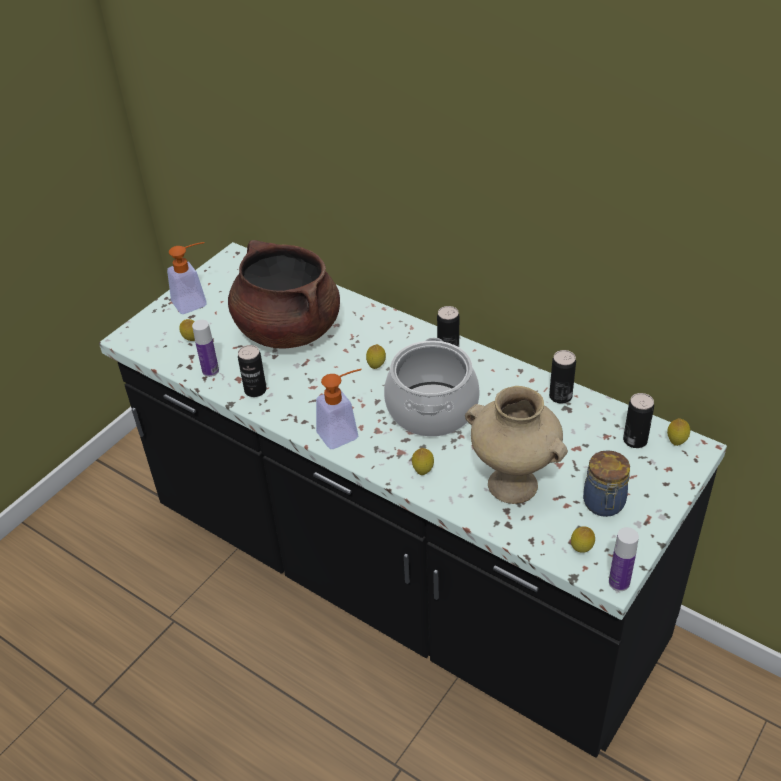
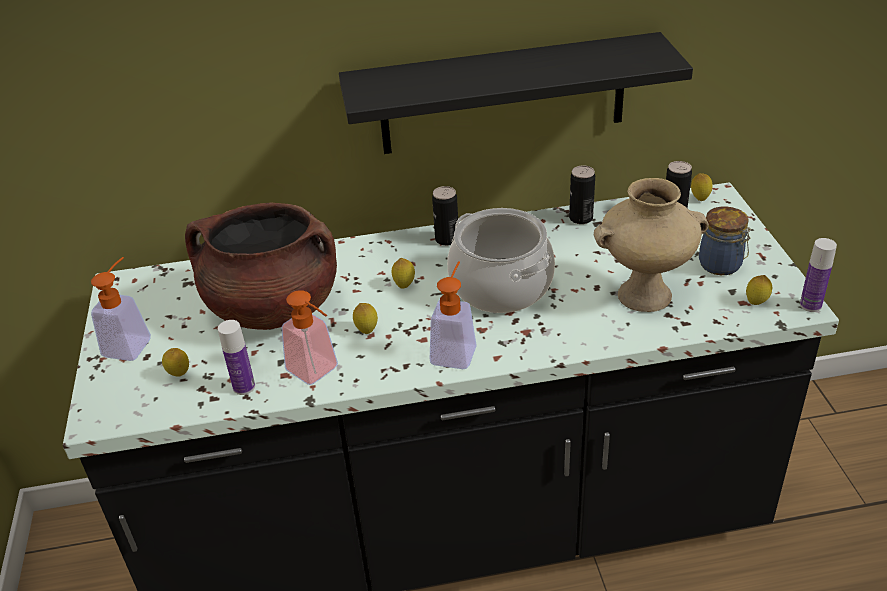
camera: 45 degrees left, 5 degrees down
(255, 390) = (318, 372): can -> soap dispenser
(423, 471) = (566, 332): lemon -> lemon (367, 330)
(527, 257) = (503, 95): none -> black shelf

